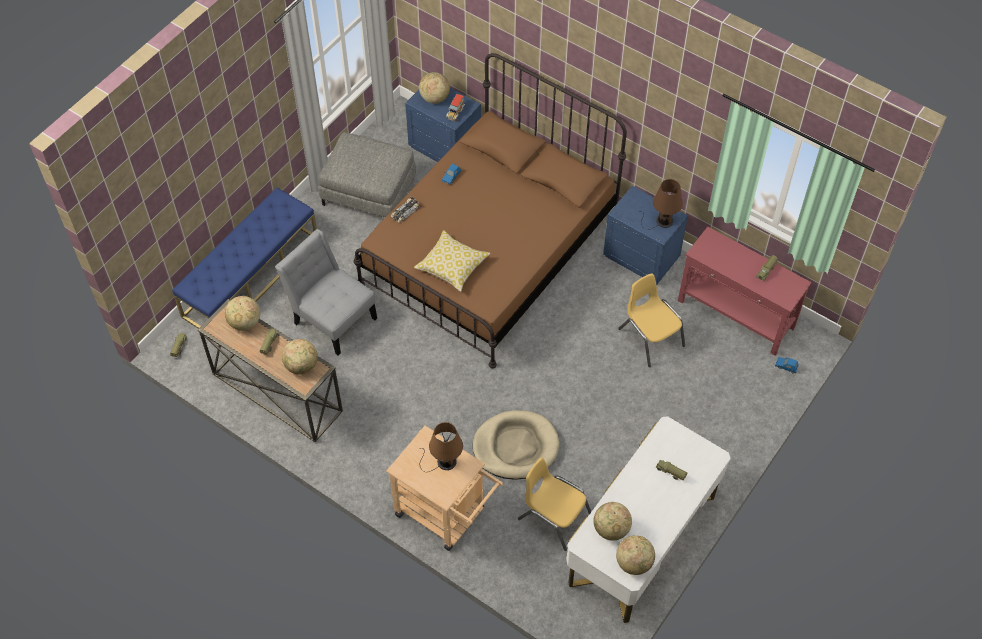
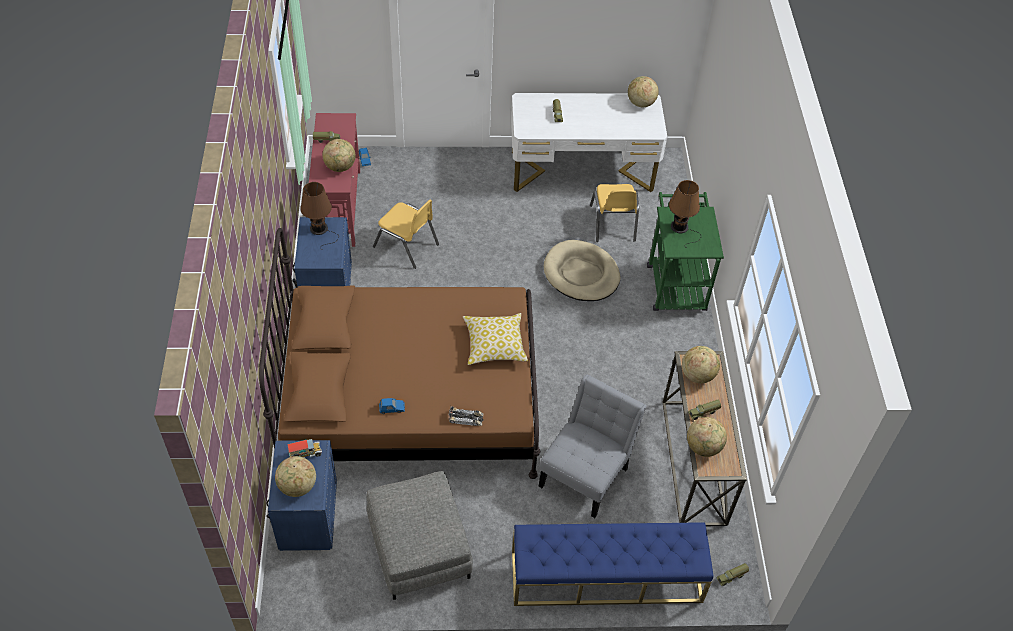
camera: 130 degrees left, 5 degrees down
(332, 318) = (586, 473): grey chair -> grey chair turned 150 degrees counterclockwise
(446, 515) = (675, 282): beige cart -> green cart
(611, 529) = (630, 124): globe -> globe (340, 167)
(650, 337) = (406, 245): yellow chair -> yellow chair turned 75 degrees counterclockwise

